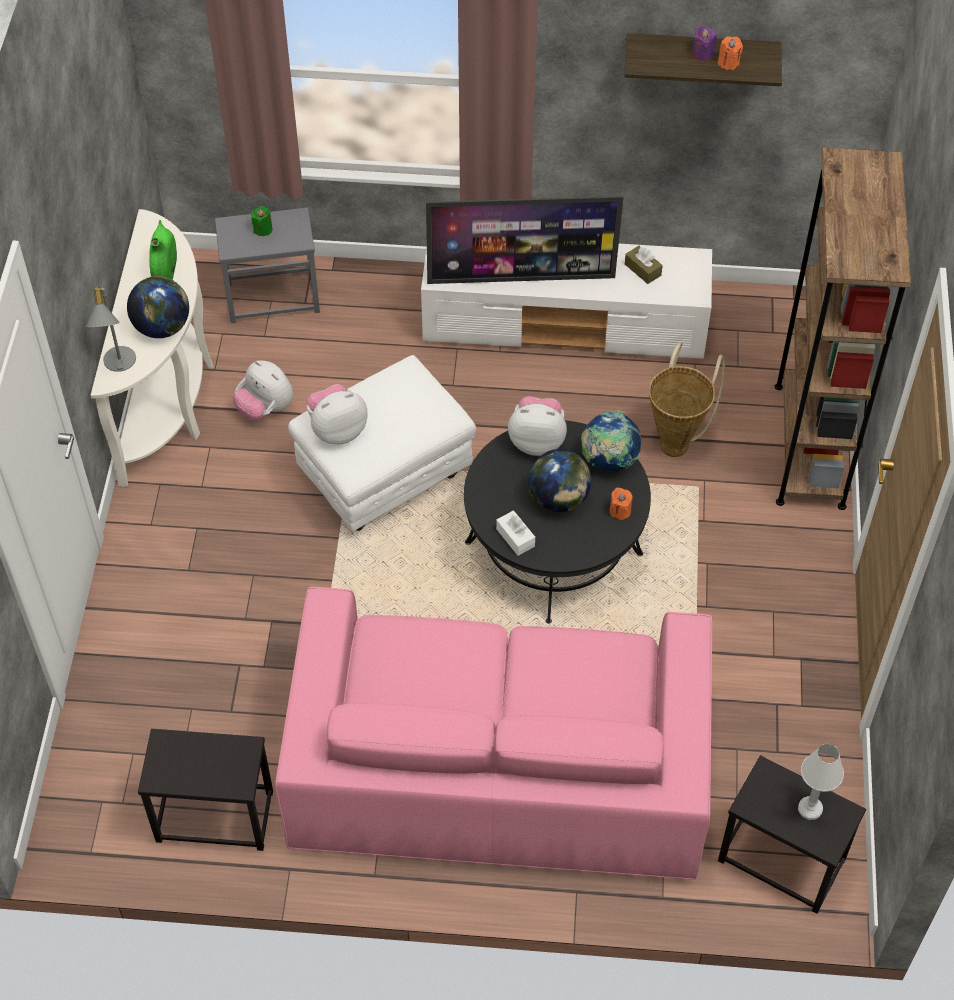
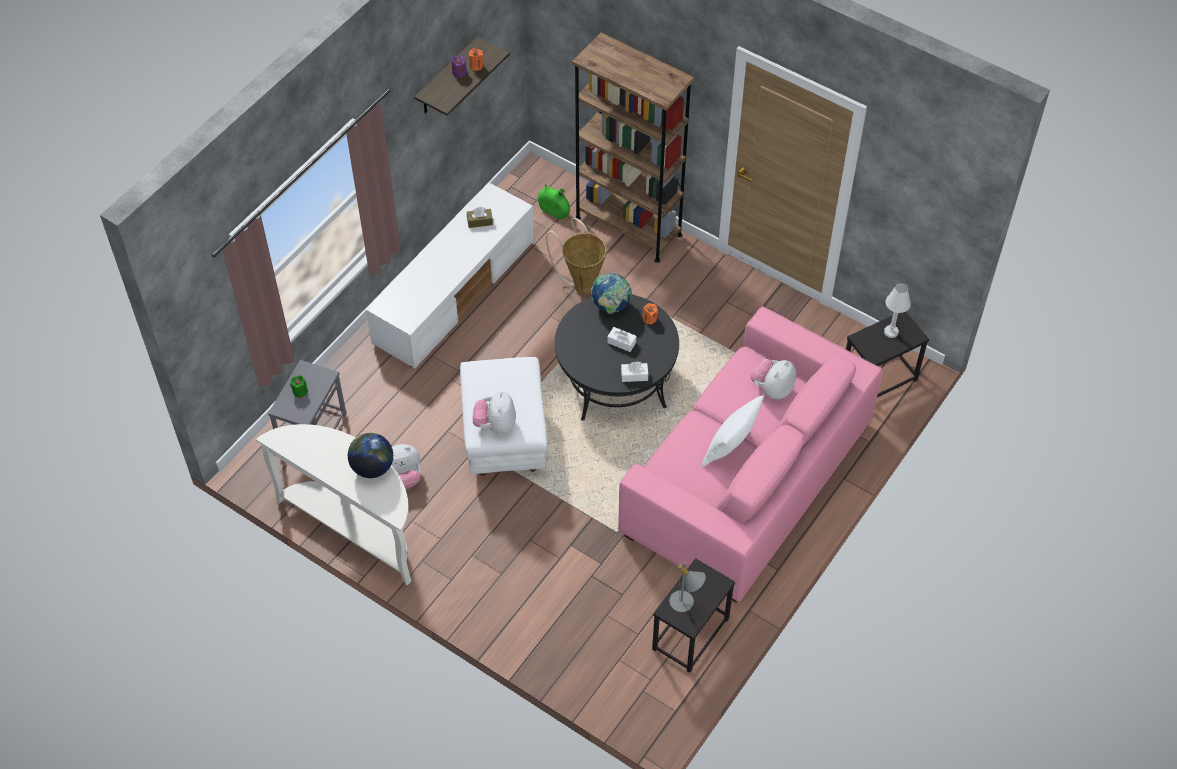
camera: 60 degrees left, 0 degrees up
(117, 364) = (385, 504): grey table lamp -> grey table lamp (685, 604)
(165, 270) = (323, 446): green vase -> green vase (554, 211)
(466, 699) = (730, 449): none -> white pillow
(521, 278) = (441, 281): television -> none
(537, 441) = (572, 332): plush toy -> plush toy (772, 389)
(558, 499) = (621, 342): globe -> white tissue box

